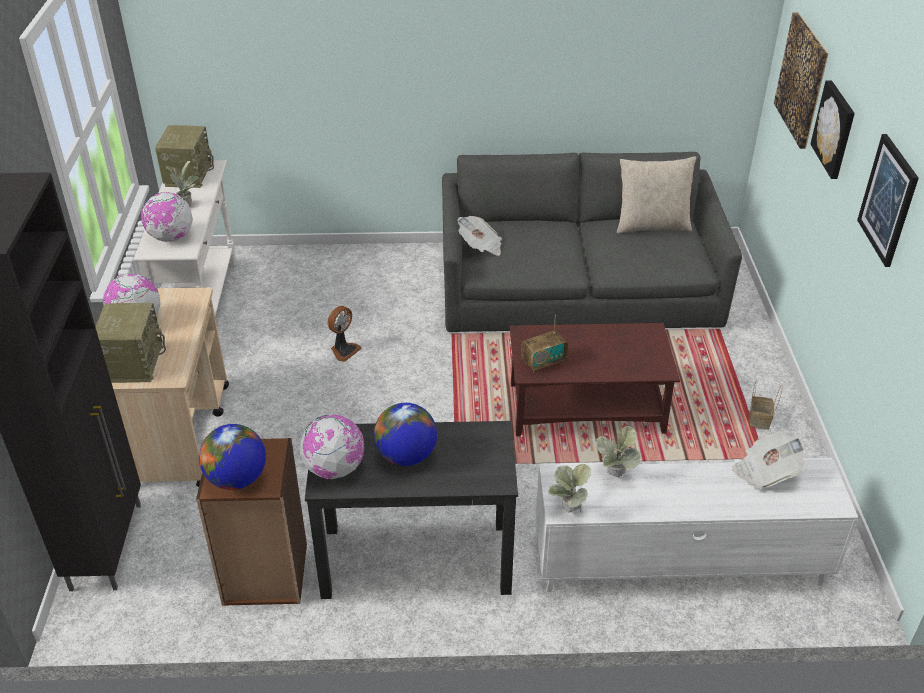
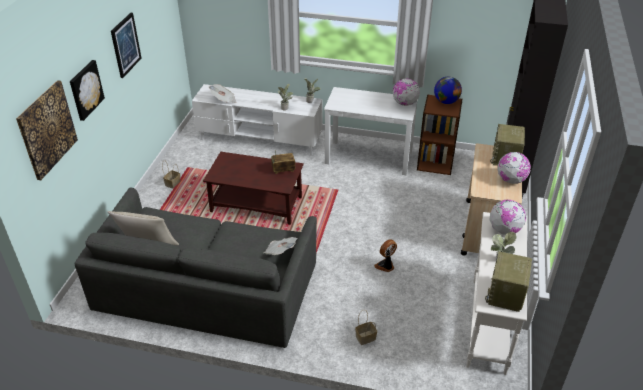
camera: 165 degrees left, 0 degrees up
(356, 269) = (365, 338): none -> basket
(406, 456) = (374, 103): globe -> none
(415, 559) = (369, 157): black desk -> white desk

